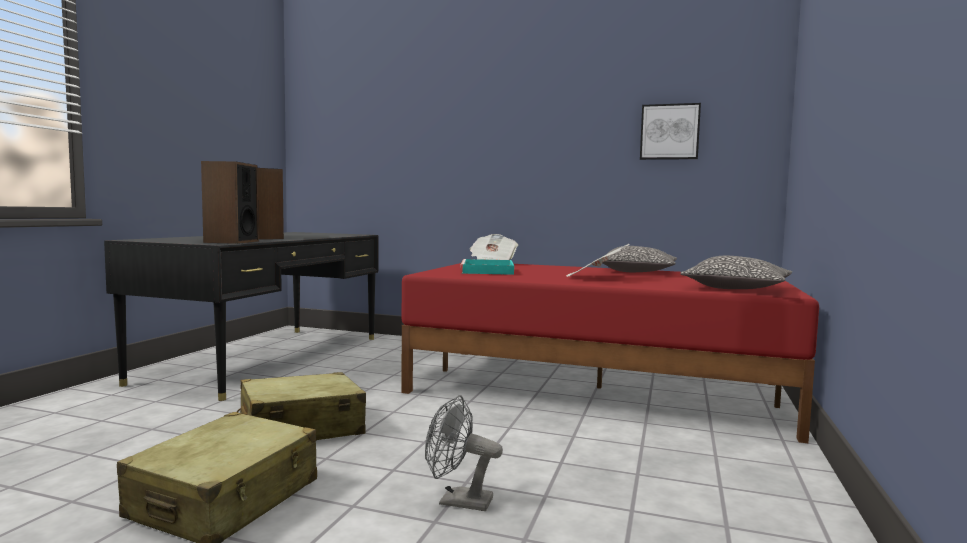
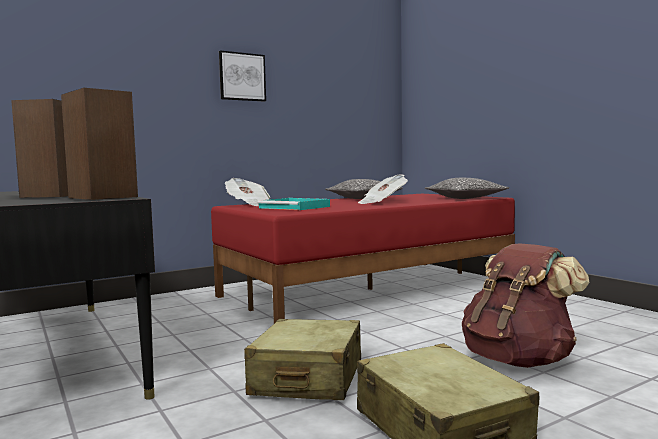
camera: 50 degrees left, 0 degrees up
(457, 501) = (518, 360): grey fan -> brown backpack
(669, 132) = (338, 93): picture -> picture (242, 77)

